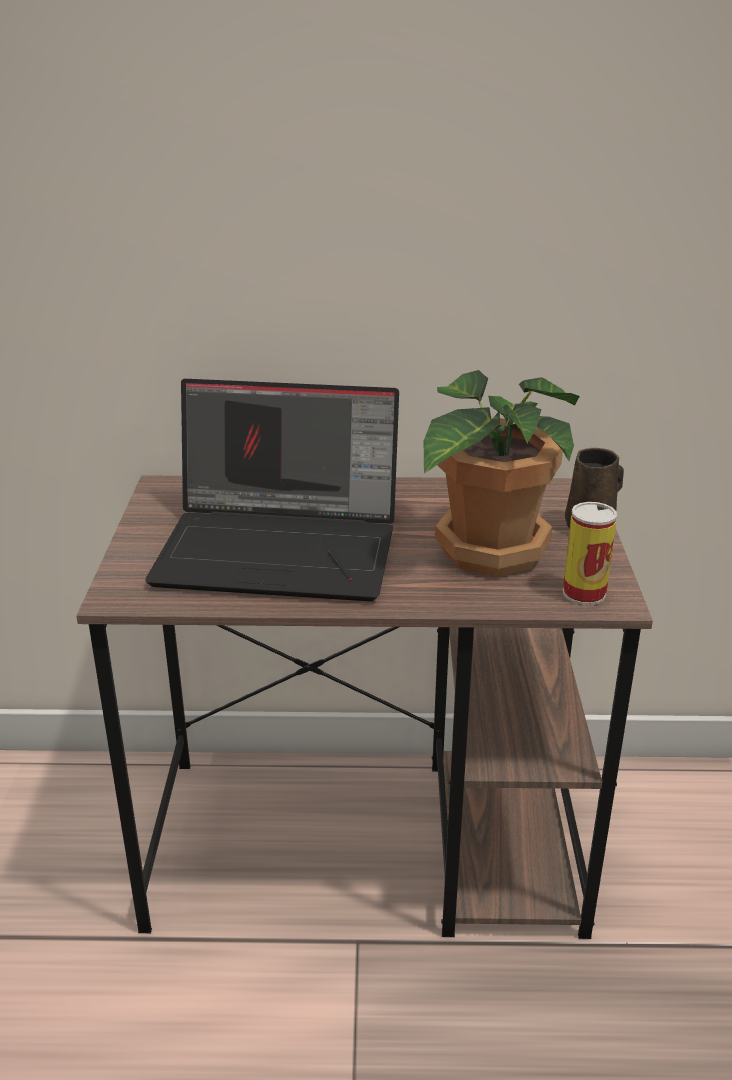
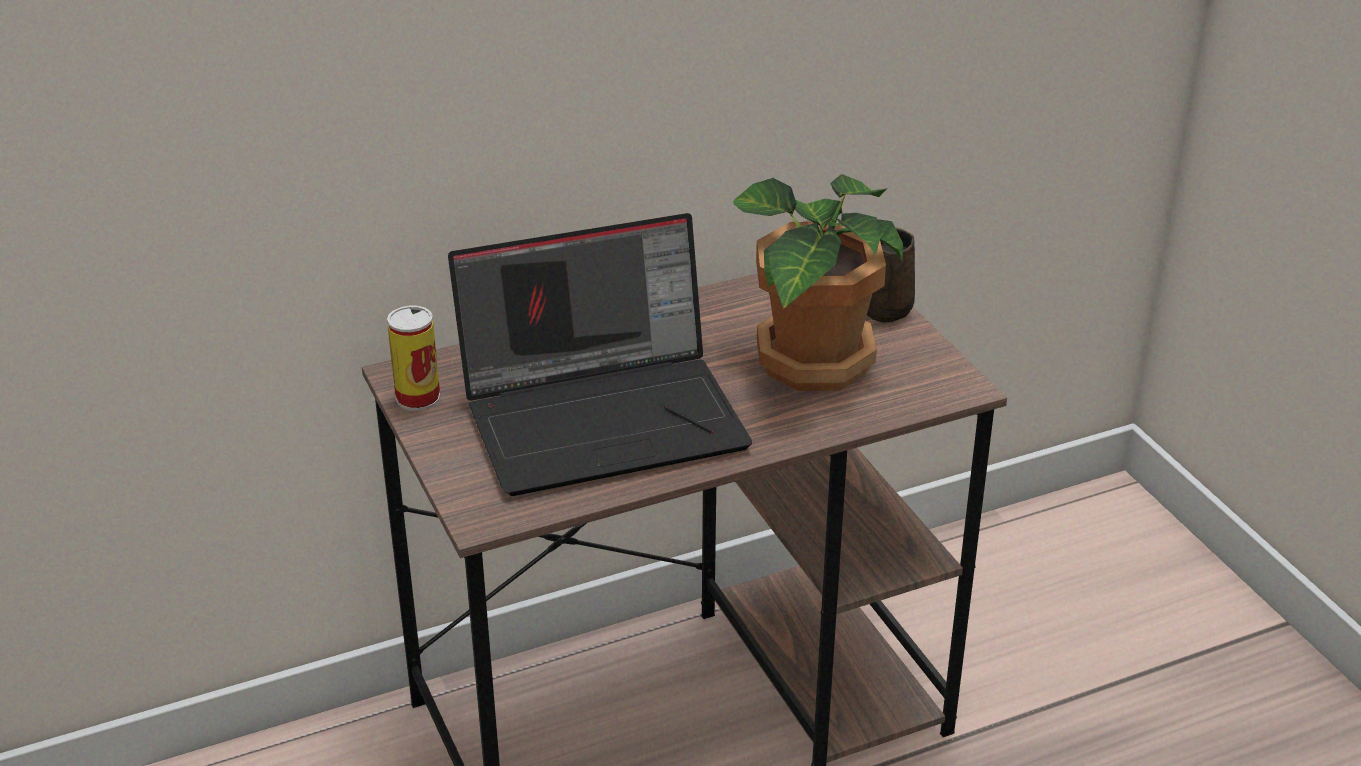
camera: 25 degrees left, 5 degrees up
(584, 593) = (931, 386): can -> can (418, 398)

